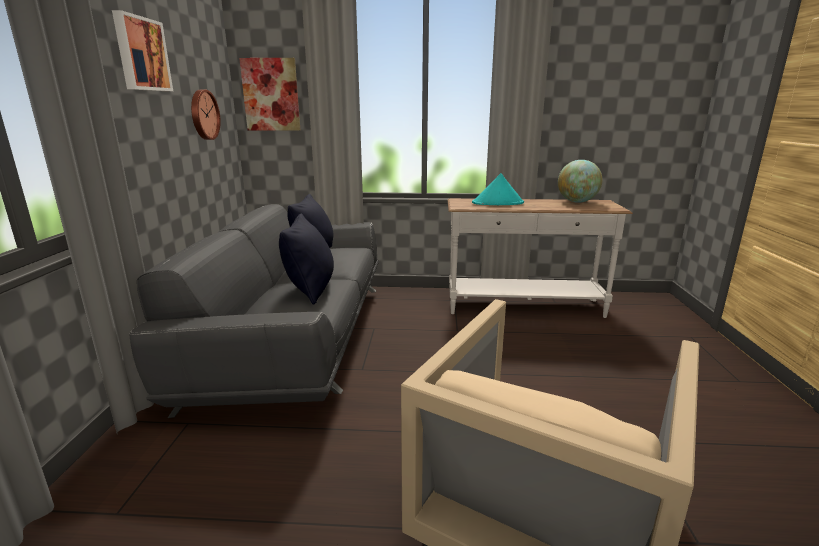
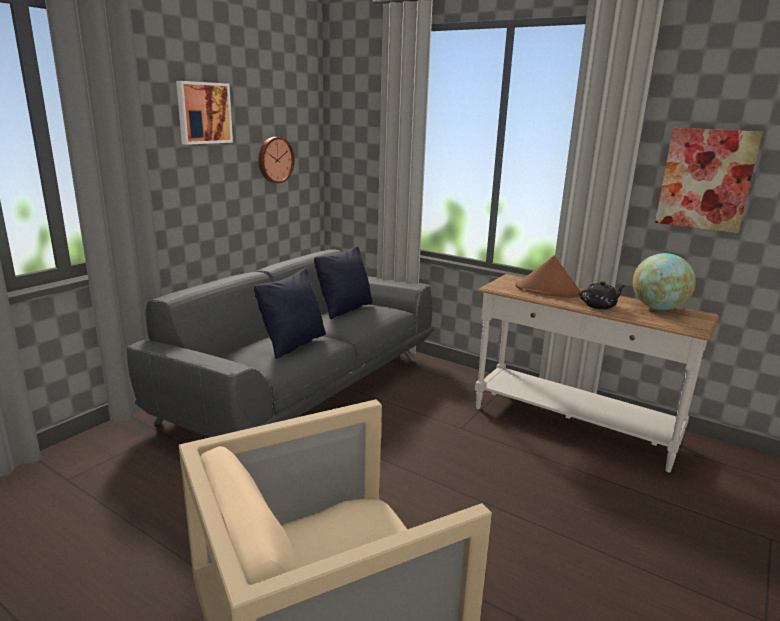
camera: 30 degrees right, 0 degrees up
(271, 95) = (353, 140): picture -> picture (705, 179)
(498, 203) = (548, 291): turquoise hat -> brown hat
(545, 206) = (600, 306): none -> black teapot

